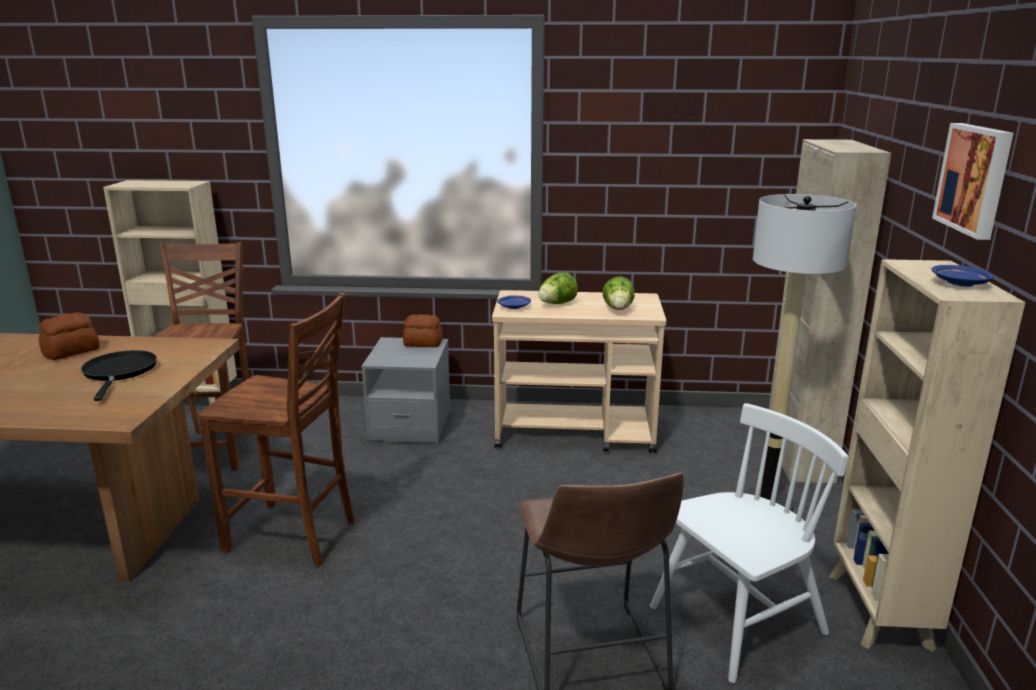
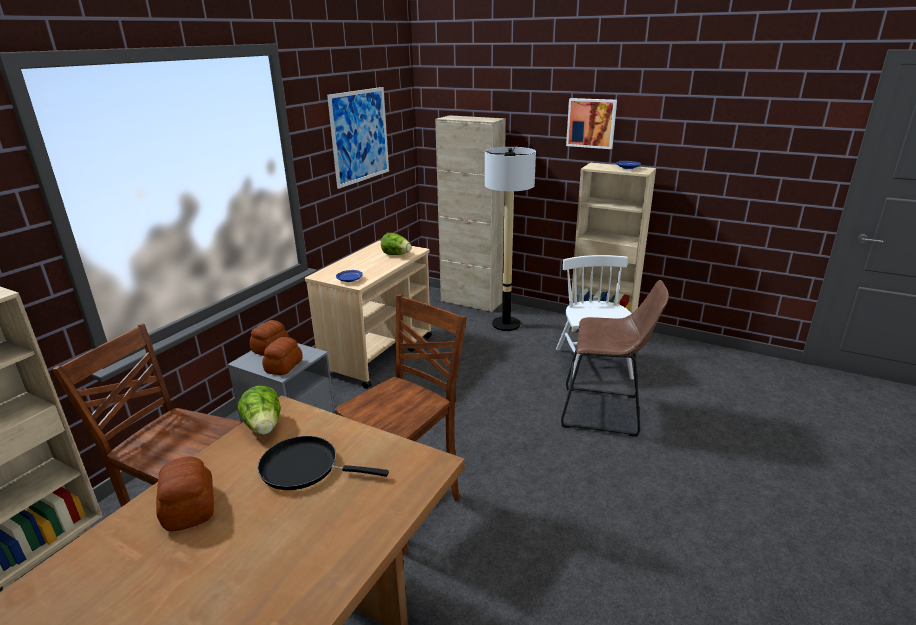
camera: 65 degrees left, 5 degrees up
(390, 358) = (283, 366): none -> bread
(556, 304) = (362, 267): lettuce -> lettuce (264, 427)
(681, 146) = (360, 136): none -> picture

